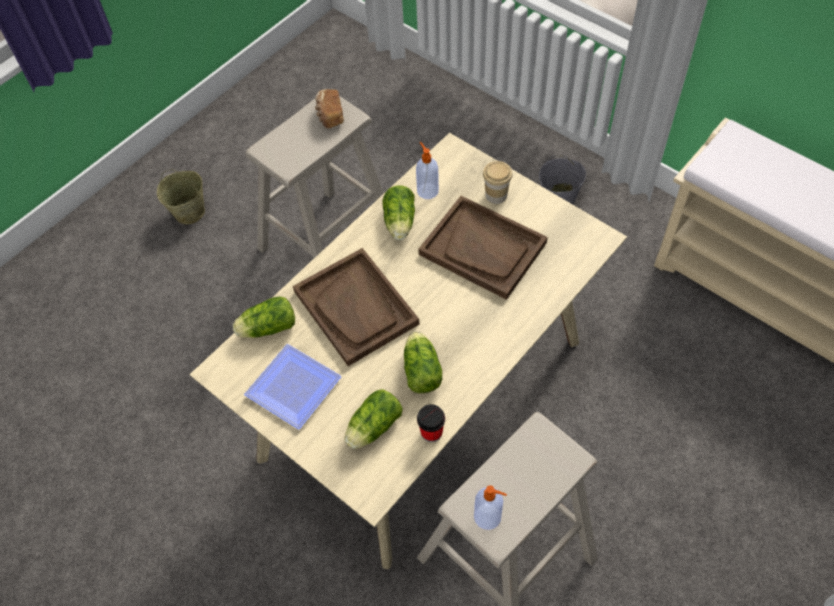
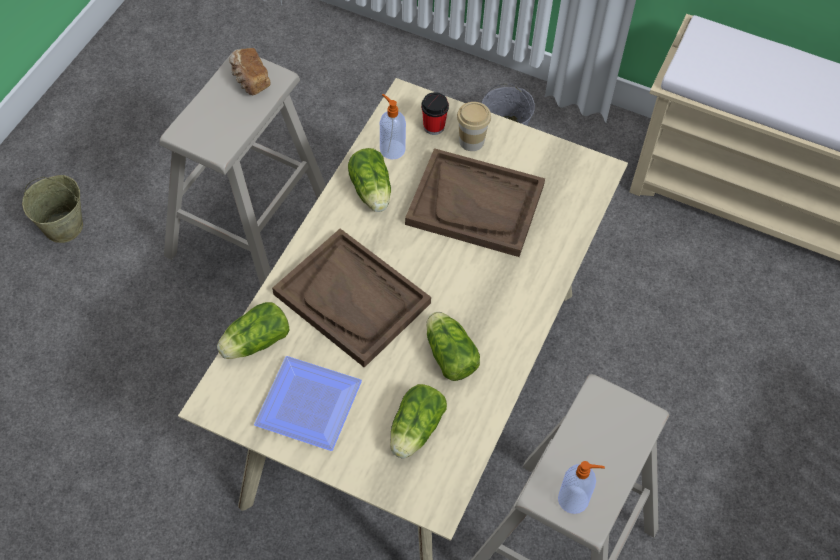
camera: 20 degrees left, 0 degrees up
(431, 432) = (482, 421): cup -> cup (434, 127)

